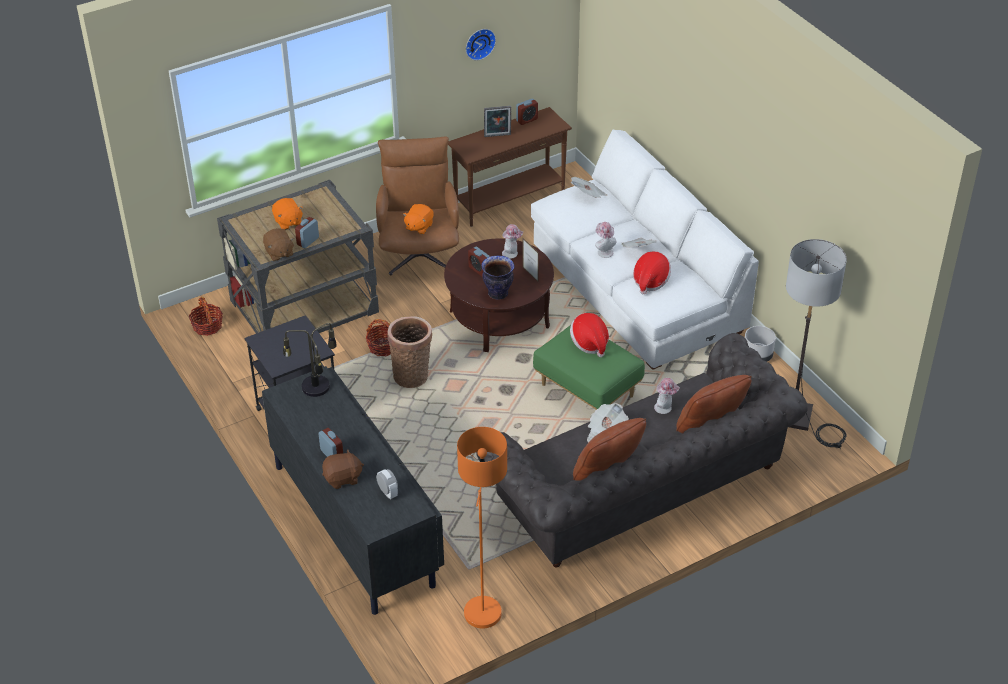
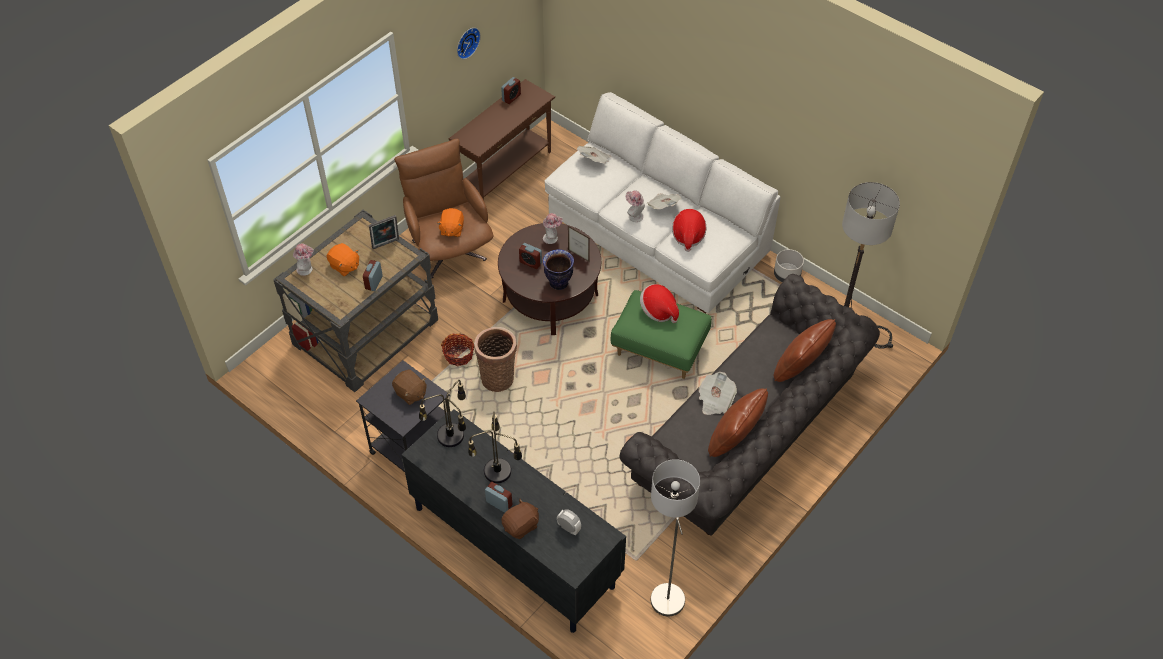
camera: 20 degrees left, 10 degrees up
(207, 326) = (283, 378): basket -> none
(279, 253) = (352, 302): brown plush toy -> brown plush toy (410, 393)
(345, 427) = (497, 471): none -> table lamp
(484, 604) = (665, 591): orange floor lamp -> grey floor lamp
(497, 136) = (492, 121): picture frame -> picture frame (386, 245)
(665, 408) = (754, 360): hat -> hat (306, 269)

